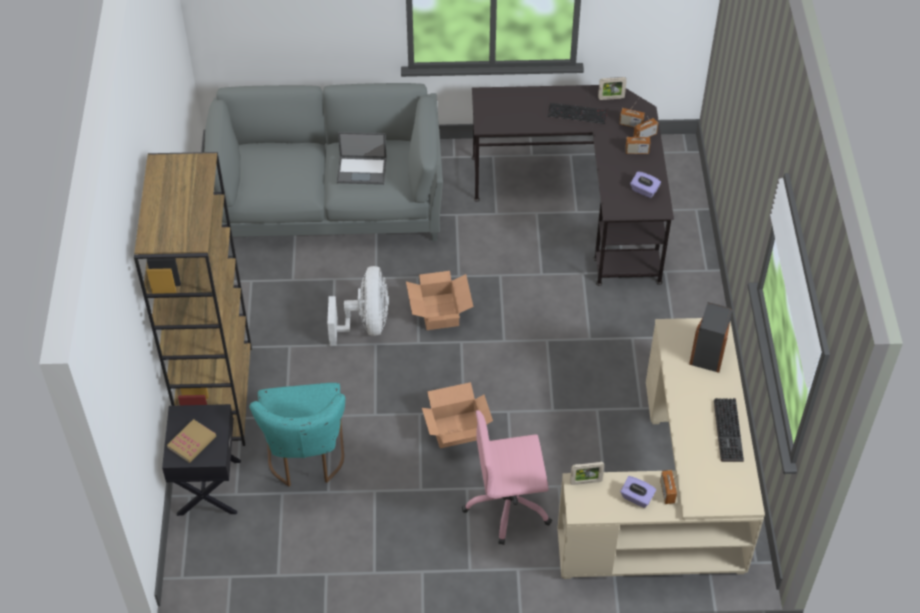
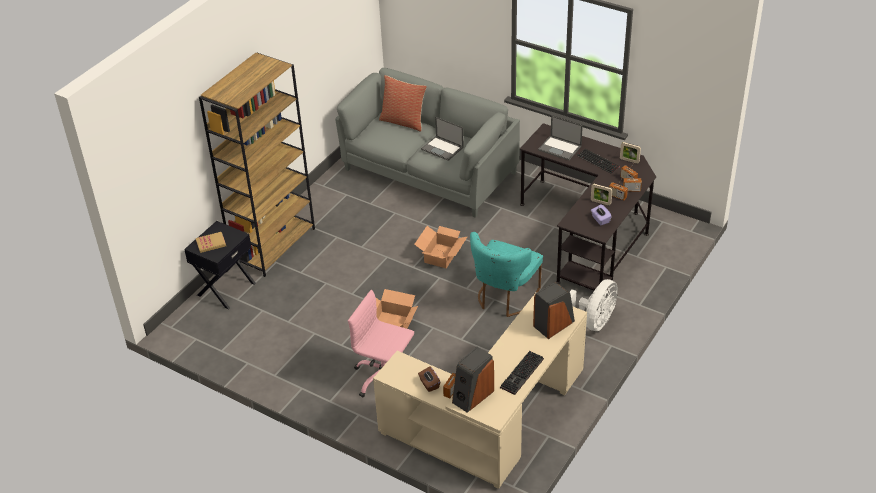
camera: 35 degrees right, 10 degrees down
(279, 152) = (403, 121): none -> pillow
(306, 457) = (292, 298): turquoise chair -> turquoise chair (504, 298)
(366, 324) = (391, 244): white fan -> white fan (592, 323)
(521, 114) = (560, 148): none -> laptop
(586, 482) = (406, 361): picture frame -> picture frame (600, 202)
(636, 497) = (429, 384): purple tissue box -> brown tissue box
(701, 487) = (472, 396): none -> speaker

